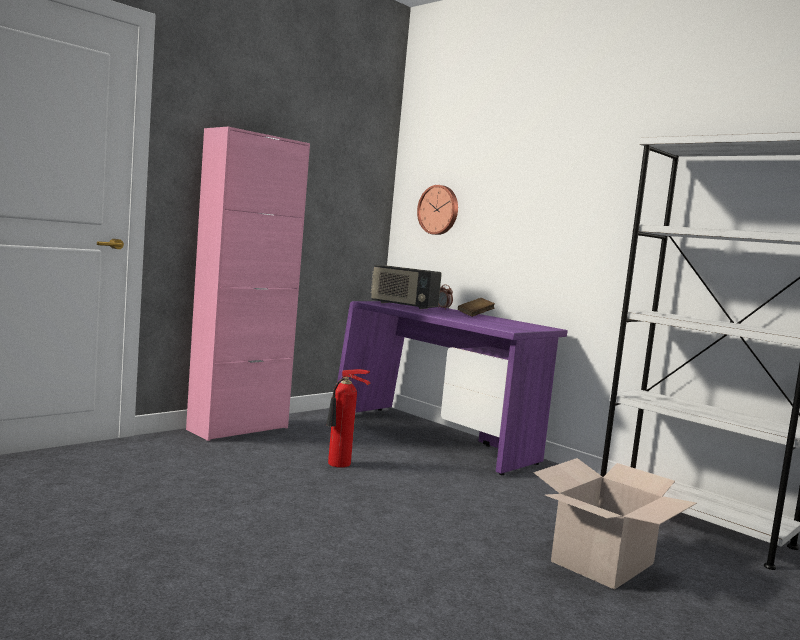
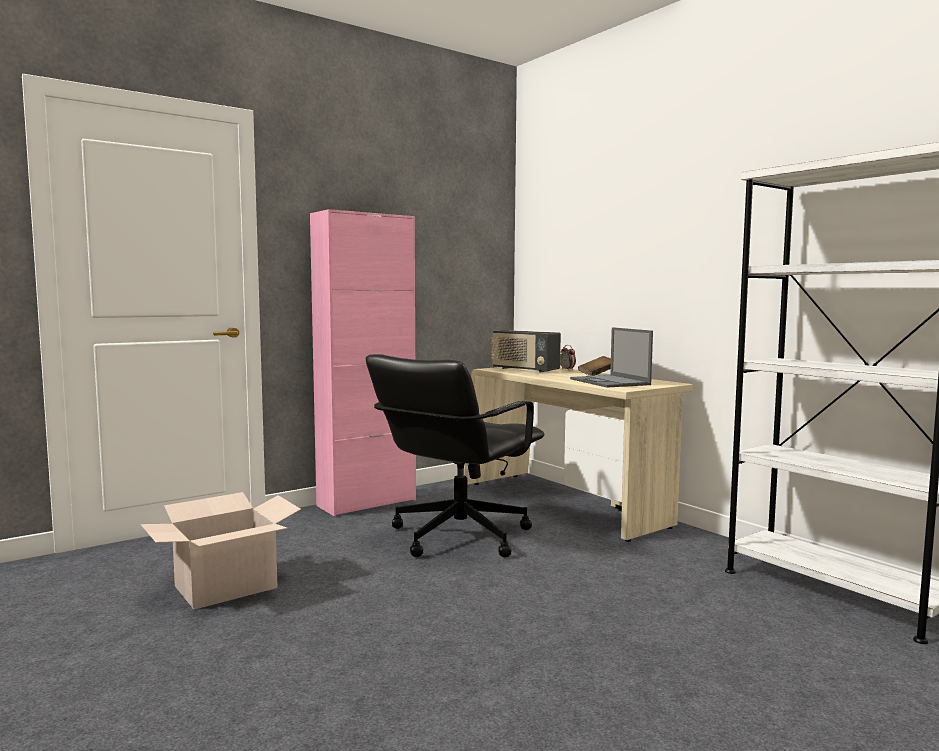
camera: 10 degrees right, 0 degrees up
(339, 465) = (458, 536): fire extinguisher -> black office chair
(434, 438) = (564, 504): purple desk -> beige desk
(439, 210) = (558, 269): wall clock -> none
(493, 323) = (610, 382): none -> laptop
(602, 562) = (716, 637): cardboard box -> cardboard box (226, 587)

